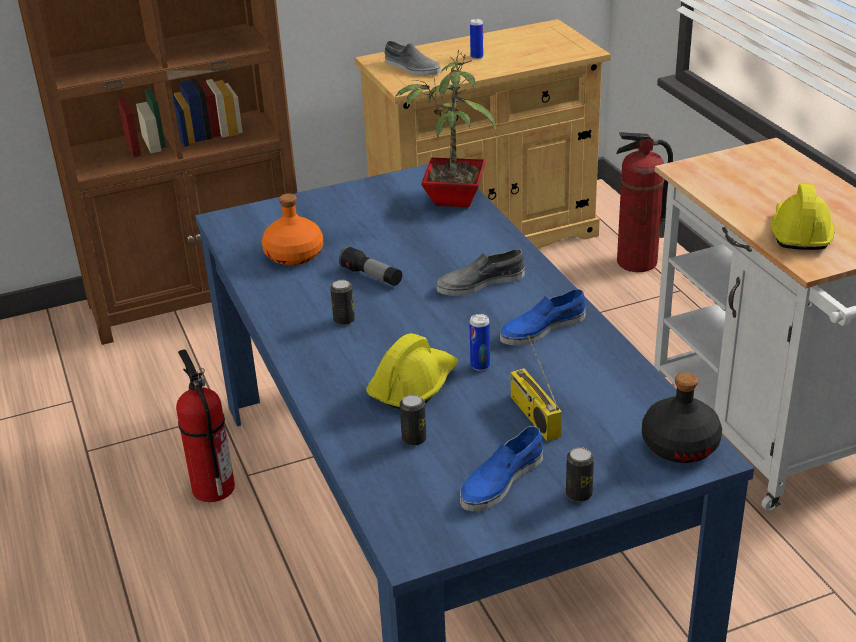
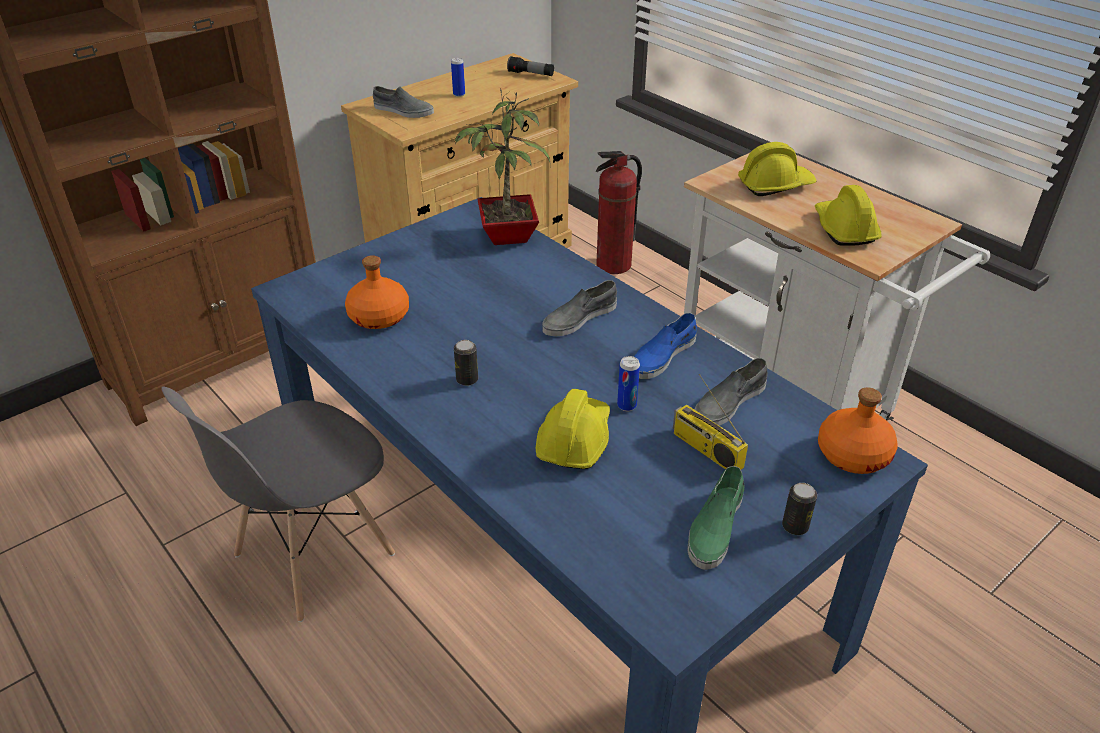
camera: 20 degrees left, 5 degrees up
(212, 487) = (312, 556): fire extinguisher -> grey chair
(371, 276) = (470, 328): flashlight -> flashlight (531, 74)
(414, 439) = (606, 499): can -> none
(501, 480) = (715, 527): blue shoe -> green shoe
(582, 379) = (728, 403): none -> grey shoe
(679, 444) = (852, 454): black bottle -> orange bottle
(752, 180) = (775, 185): none -> yellow hard hat

